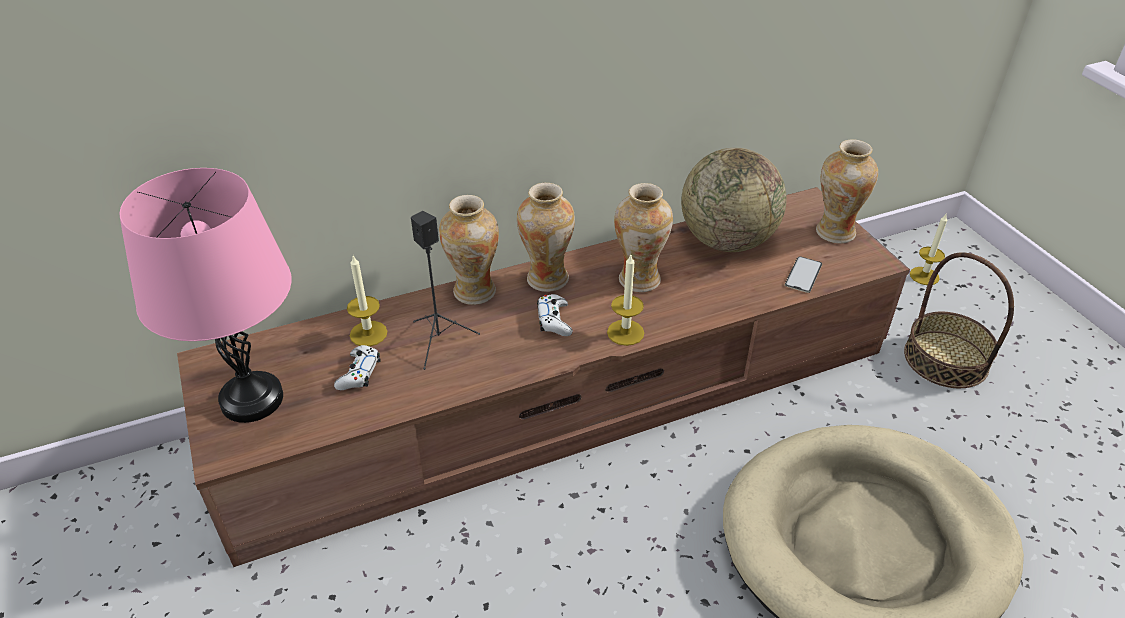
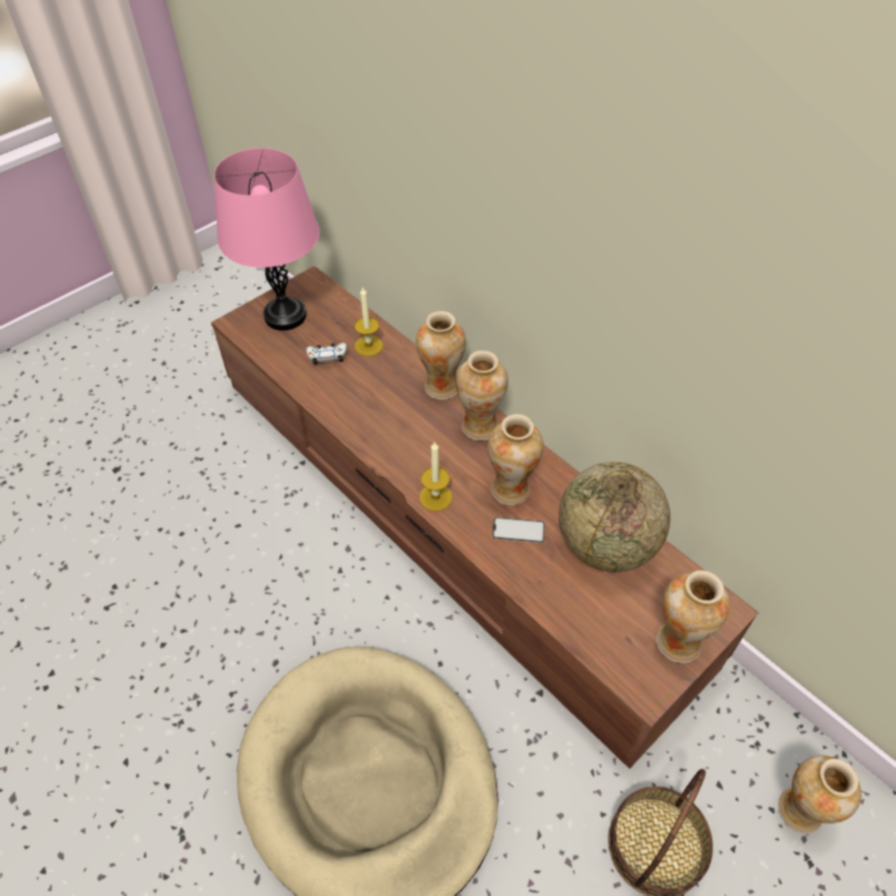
camera: 70 degrees right, 10 degrees up
(440, 340) = (377, 386): black speaker -> none
(554, 320) = (429, 446): white game controller -> none
(803, 275) = (585, 621): phone -> phone (518, 530)
(924, 276) = (799, 811): candle -> vase

